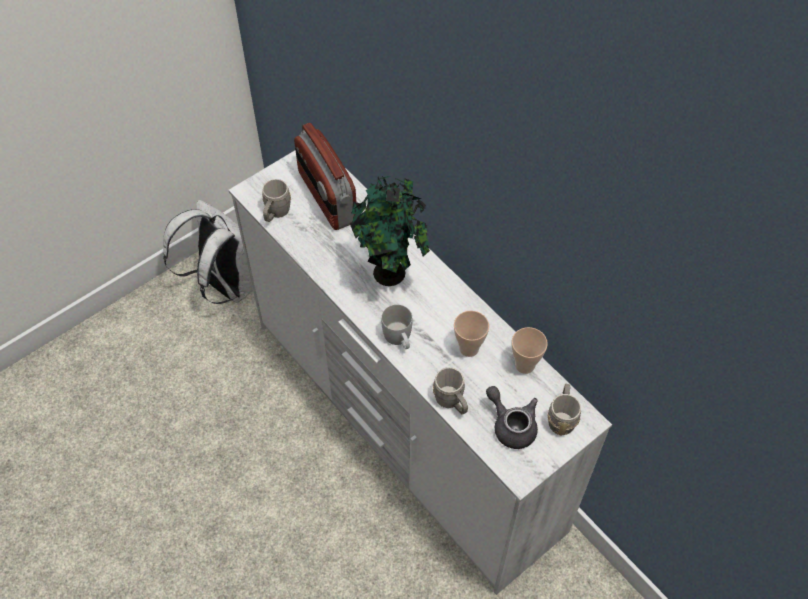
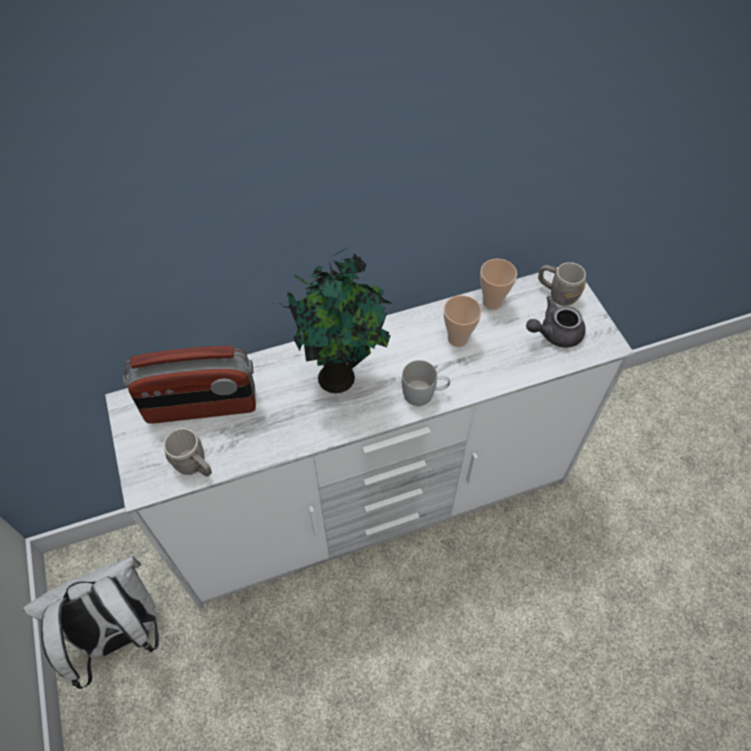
camera: 70 degrees left, 0 degrees up
(451, 402) = (515, 372): grey mug -> none

